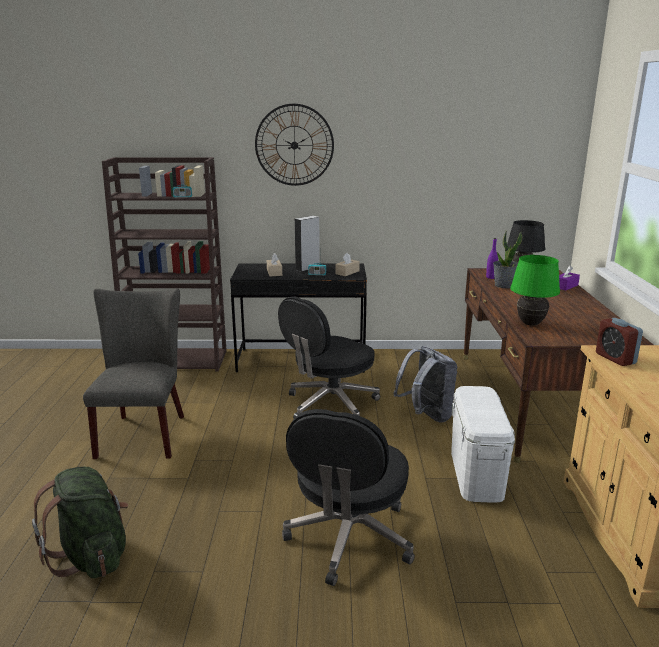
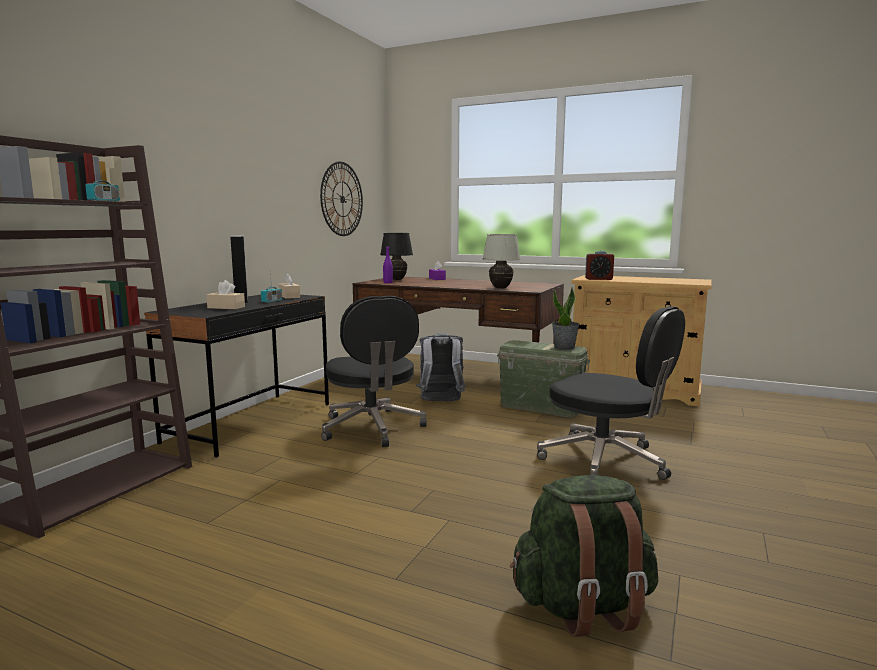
camera: 65 degrees left, 10 degrees down
(144, 432) = (295, 538): grey chair -> none
(294, 145) = (197, 146): wall clock -> wall clock (342, 199)
(476, 473) = (541, 407): white storage box -> green storage box
(503, 285) = (412, 283): potted plant -> potted plant (564, 347)
(530, 324) = (501, 288): green table lamp -> white table lamp

